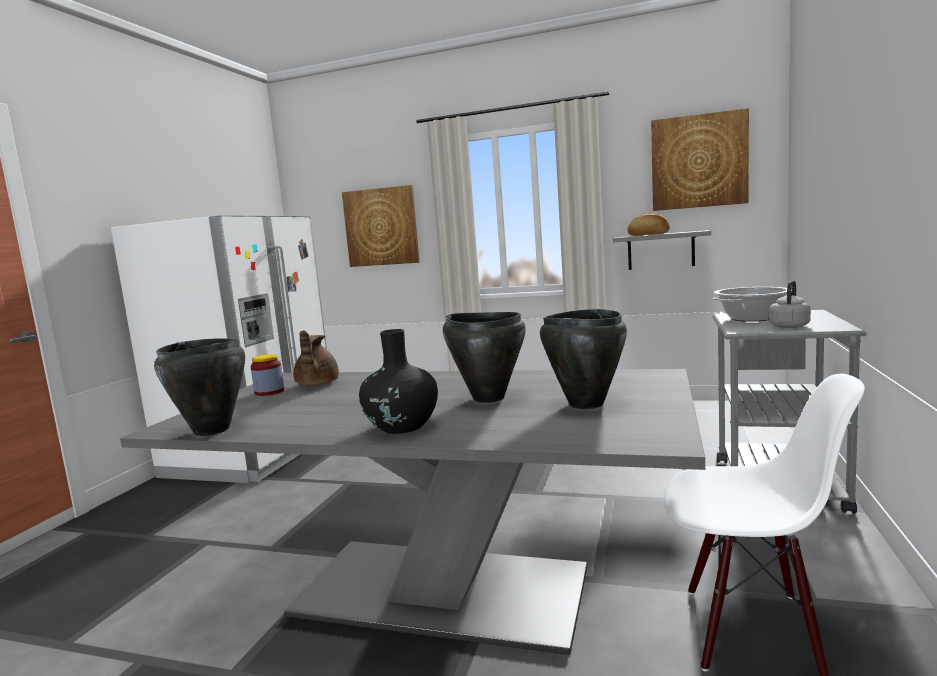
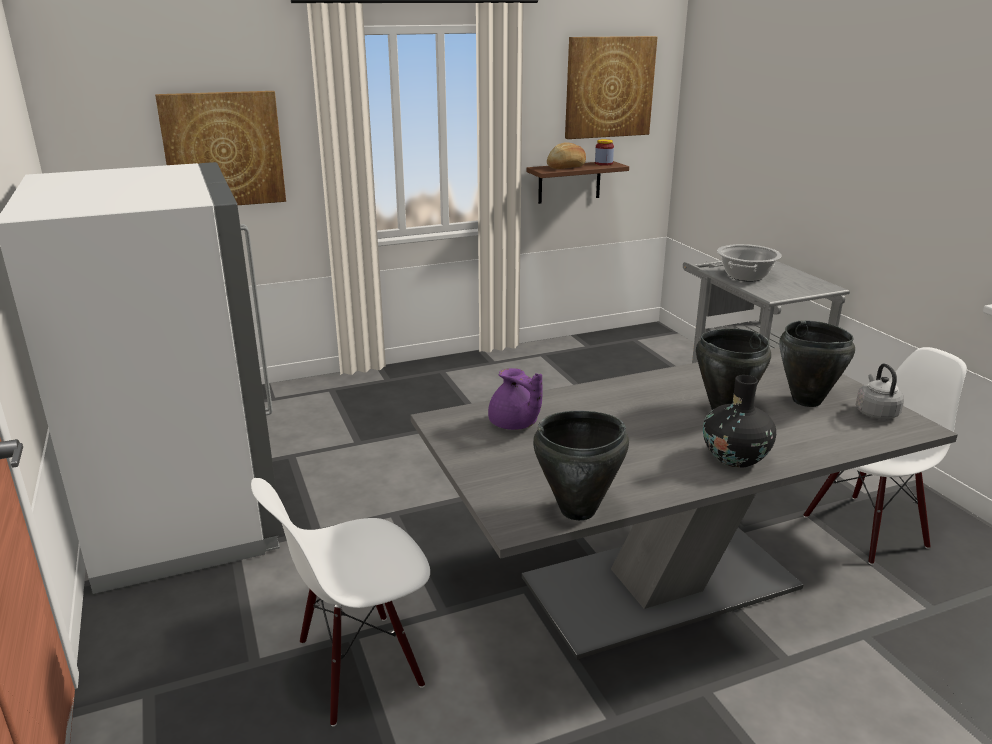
camera: 40 degrees left, 15 degrees up
(179, 559) = (359, 665): none -> white chair
(269, 392) = (489, 447): jar -> jar (603, 164)
(316, 384) = (514, 425): brown teapot -> purple teapot
(660, 250) = (569, 182): grey shelf -> brown shelf
(789, 326) = (793, 286): grey kettle -> grey kettle (875, 412)

